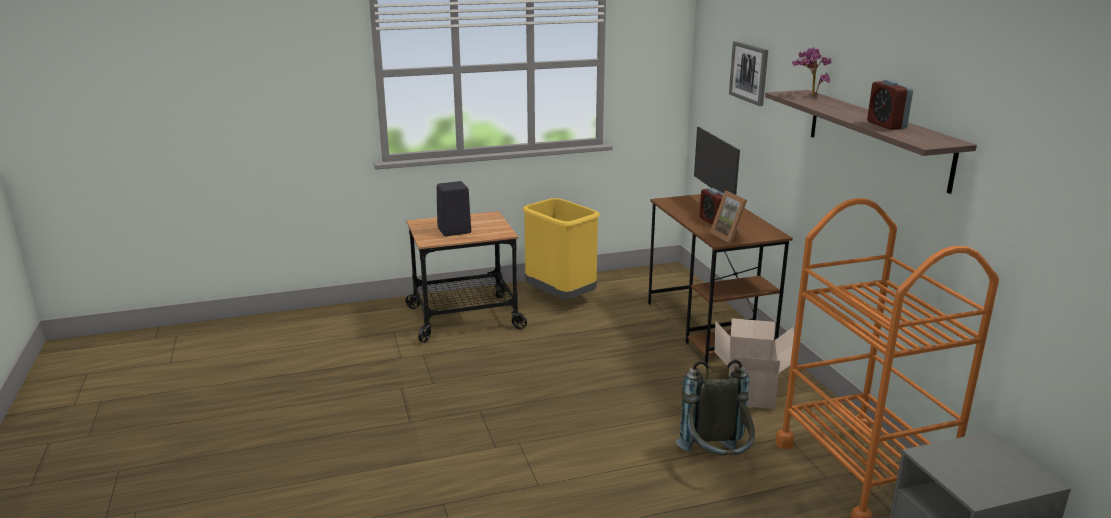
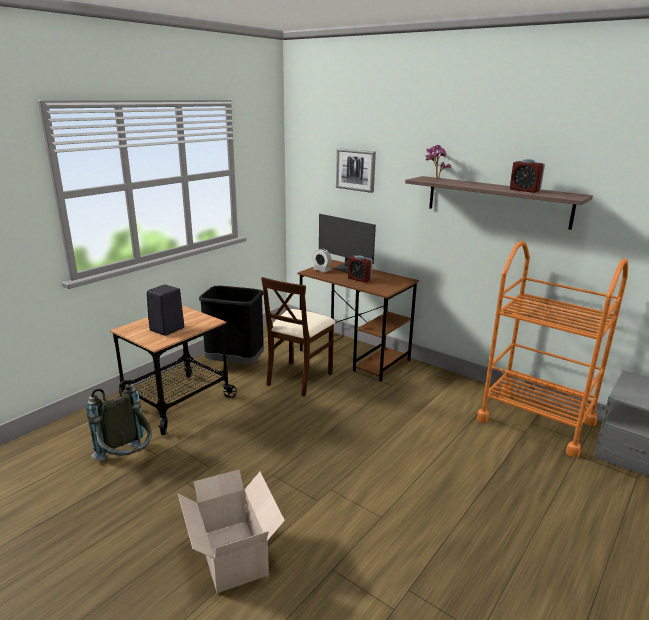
camera: 35 degrees left, 0 degrees up
(561, 298) = (235, 364): yellow trash can -> black trash can
(611, 331) = (299, 378): none -> beige chair
(683, 202) = (321, 270): none -> alarm clock
(716, 462) = (462, 447): grey backpack -> grey backpack (127, 460)
(730, 236) = (385, 287): picture frame -> none
(750, 387) = (423, 389): cardboard box -> cardboard box (232, 552)

